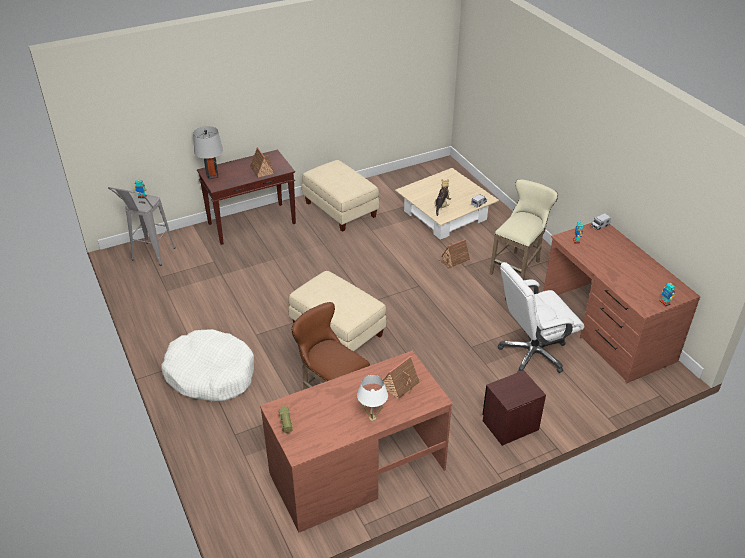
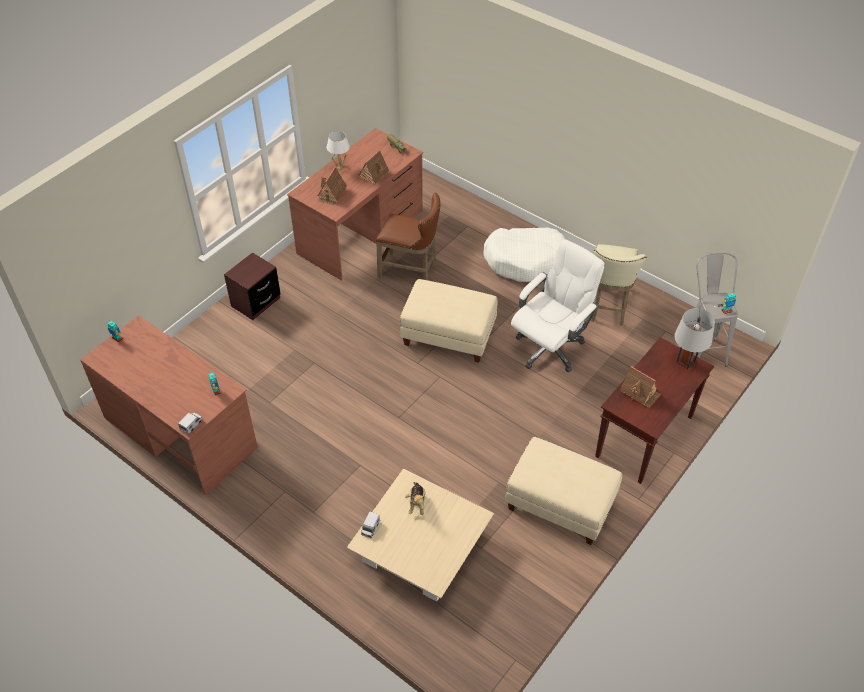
camera: 155 degrees right, 10 degrees up
(454, 260) = (376, 469): toy house -> toy house (374, 174)
(518, 267) = (296, 488): beige stool -> beige stool (607, 307)
(532, 353) = (252, 376): white office chair -> white office chair (550, 347)

